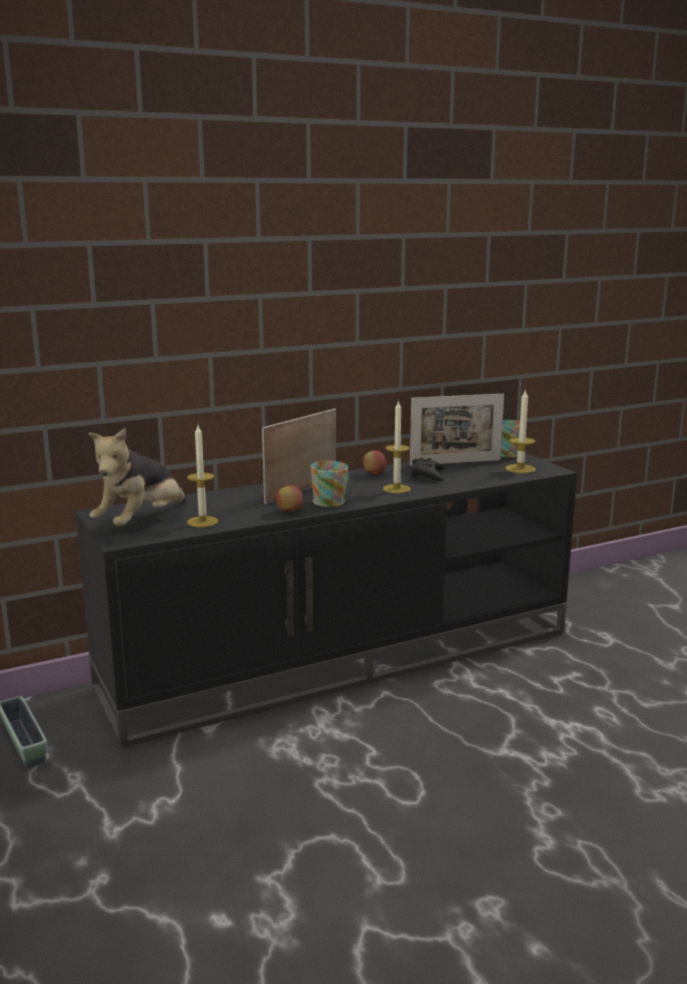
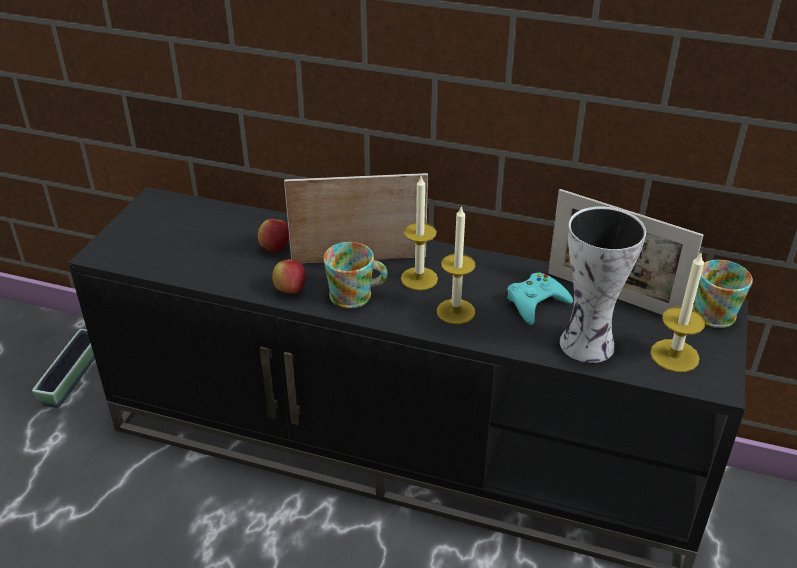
camera: 45 degrees right, 20 degrees up
(141, 522) = (156, 235): plush toy -> none
(202, 522) = (198, 262): candle -> candle (419, 278)
(374, 474) = (481, 269): apple -> apple (275, 248)
(427, 475) = (536, 303): black game controller -> turquoise game controller
(480, 478) = (587, 346): none -> vase

